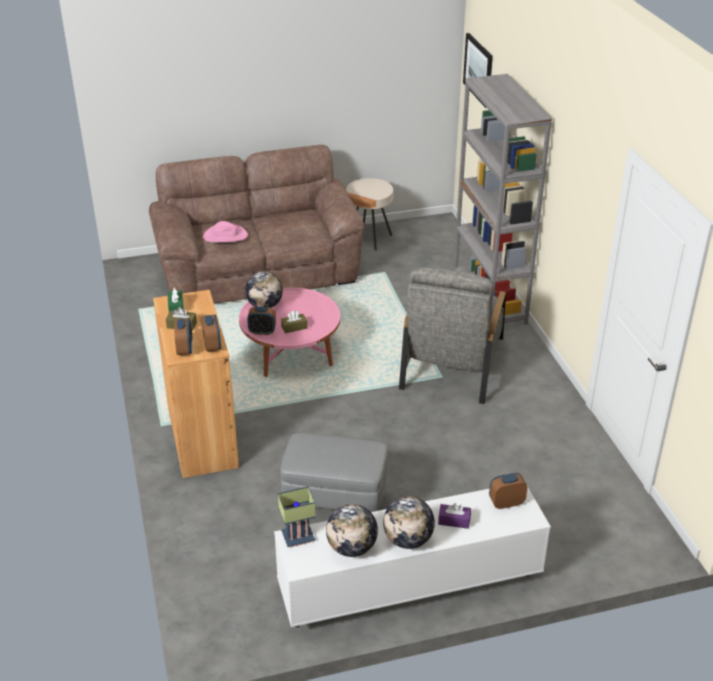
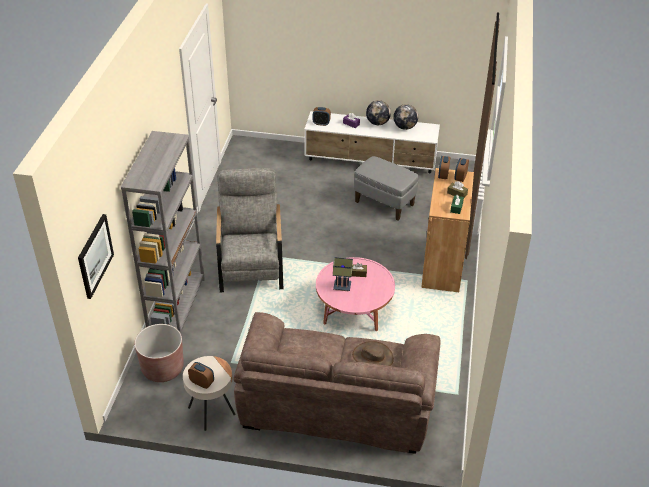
camera: 155 degrees left, 5 degrees up
(225, 236) = (373, 357): pink hat -> brown hat
(262, 331) = (382, 276): alarm clock -> alarm clock (202, 383)
(264, 306) = (368, 299): globe -> none
(299, 536) = (426, 138): table lamp -> table lamp (341, 287)
(443, 252) = (163, 368): none -> brown planter
(452, 363) = (251, 263): grey armchair -> grey armchair turned 45 degrees counterclockwise

